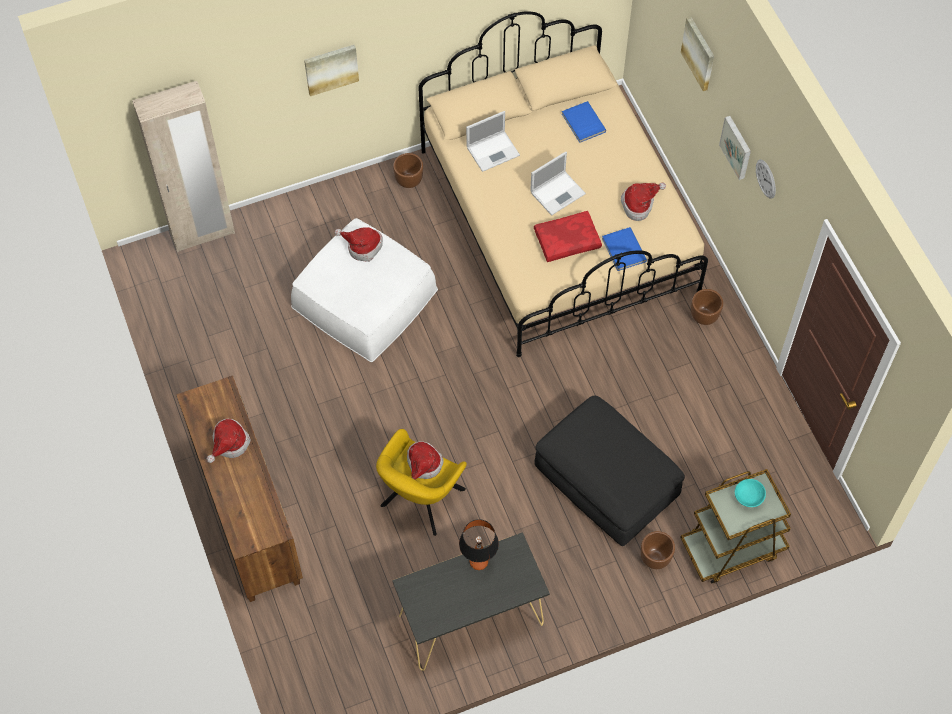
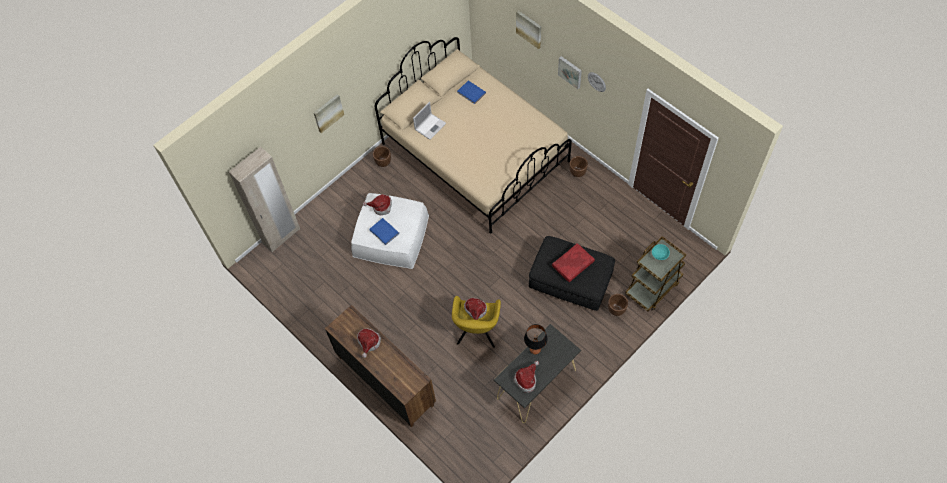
camera: 20 degrees left, 0 degrees up
(558, 192) = (477, 135): laptop -> none
(567, 240) = (494, 158): red pillow -> red pillow (572, 264)
(623, 250) = (527, 152): blue book -> blue book (384, 232)
(639, 204) = (523, 124): hat -> hat (526, 379)

